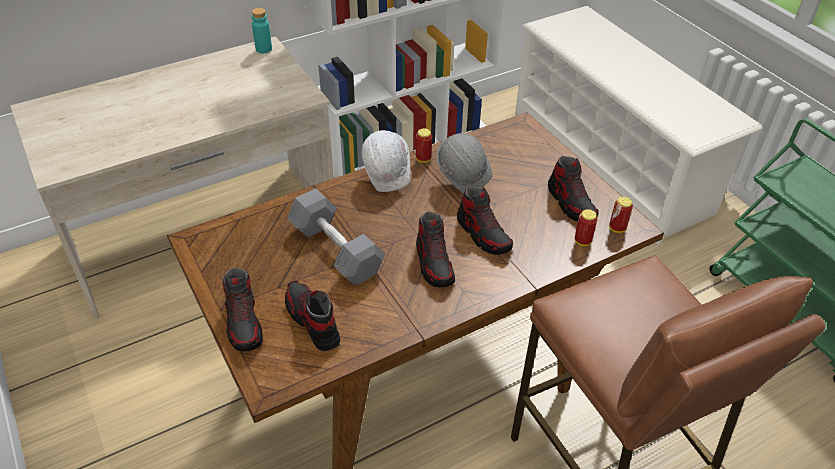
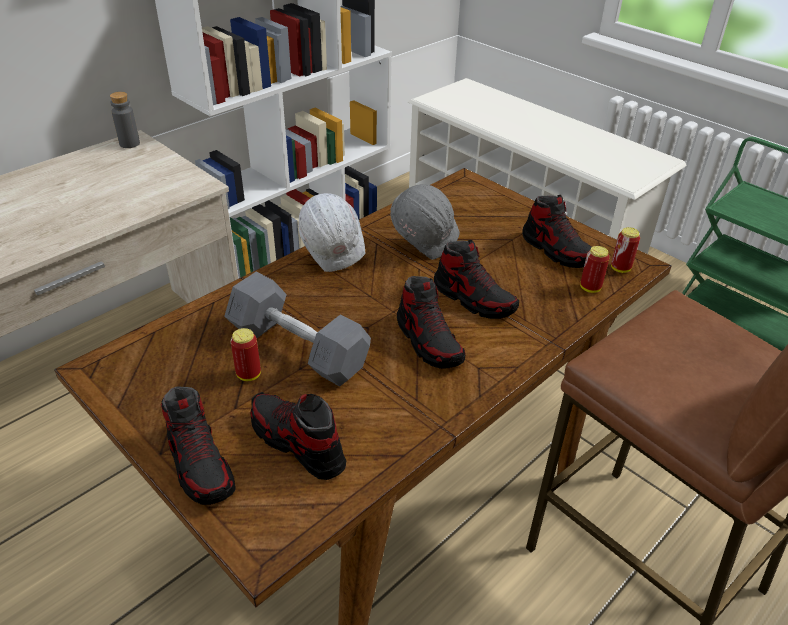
camera: 15 degrees left, 5 degrees down
(264, 49) = (129, 144): turquoise bottle -> grey bottle
(423, 159) = (367, 229): can -> can (248, 374)

